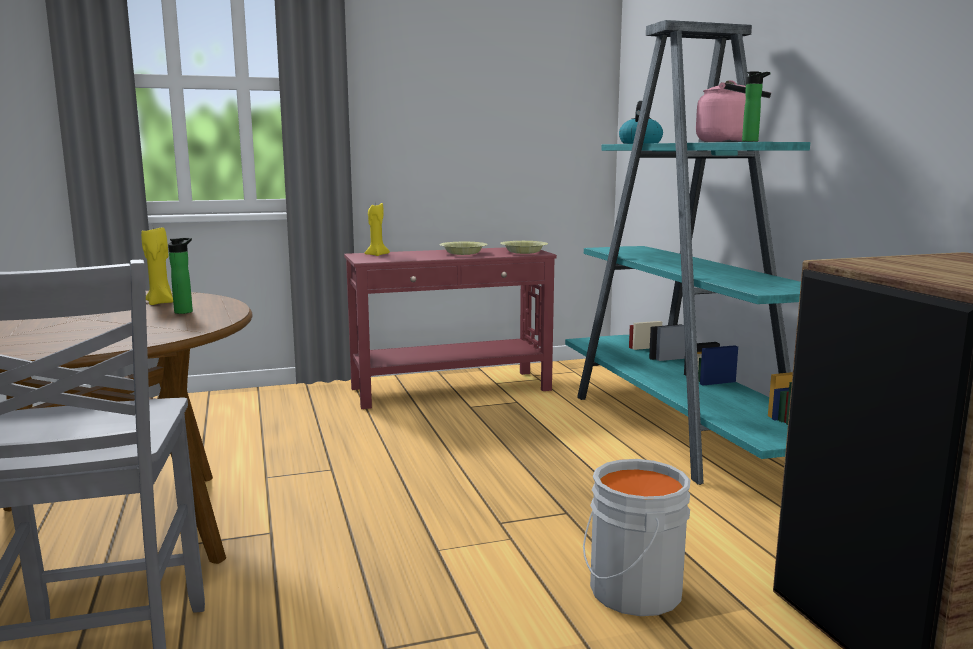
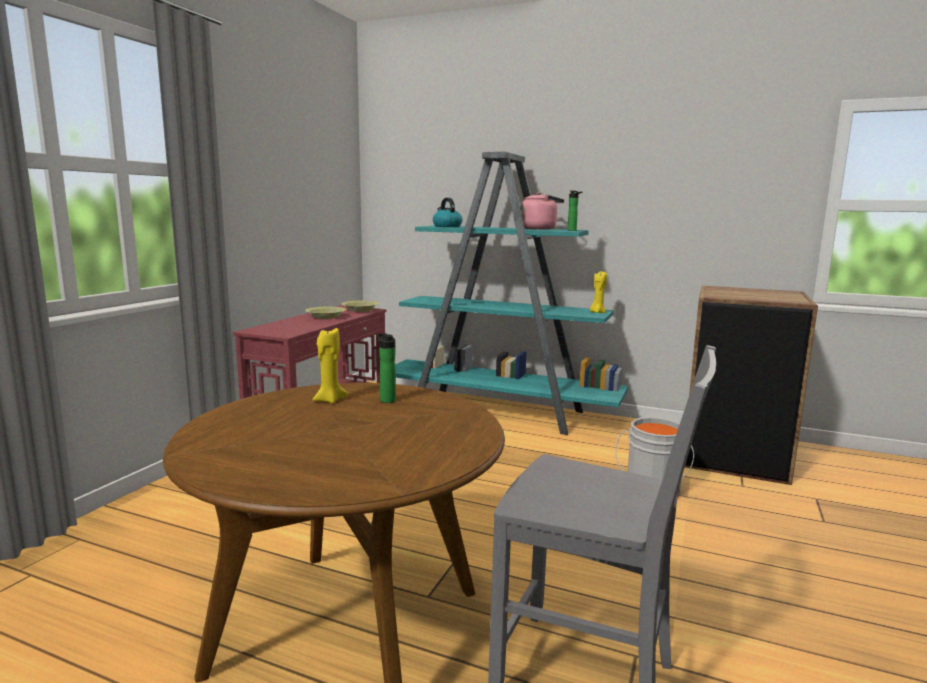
camera: 50 degrees left, 0 degrees up
(376, 255) = (269, 328): yellow candle -> yellow candle (597, 312)

